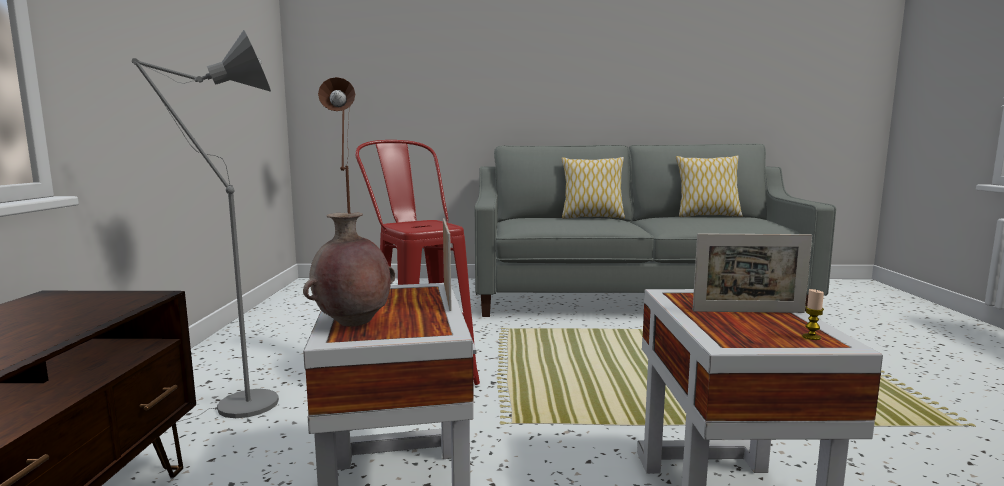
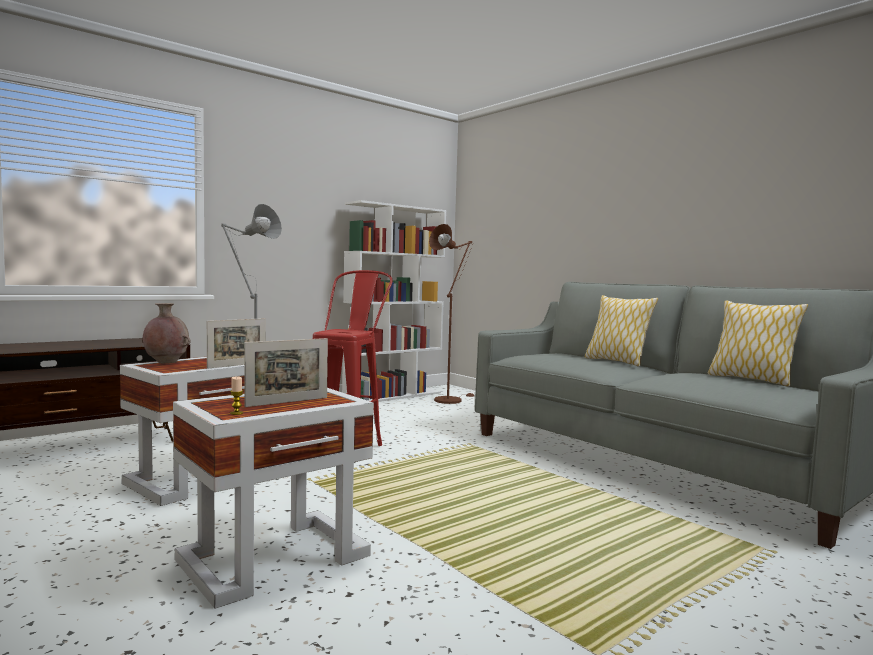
camera: 50 degrees right, 5 degrees down
(280, 306) = (393, 396): none -> white bookcase
(748, 312) = (287, 402): picture frame -> picture frame turned 90 degrees counterclockwise

